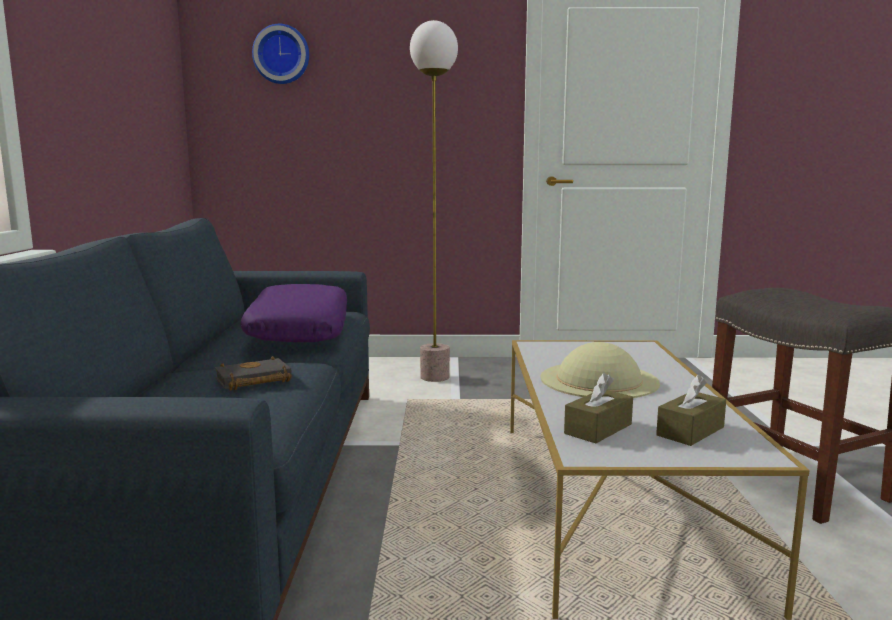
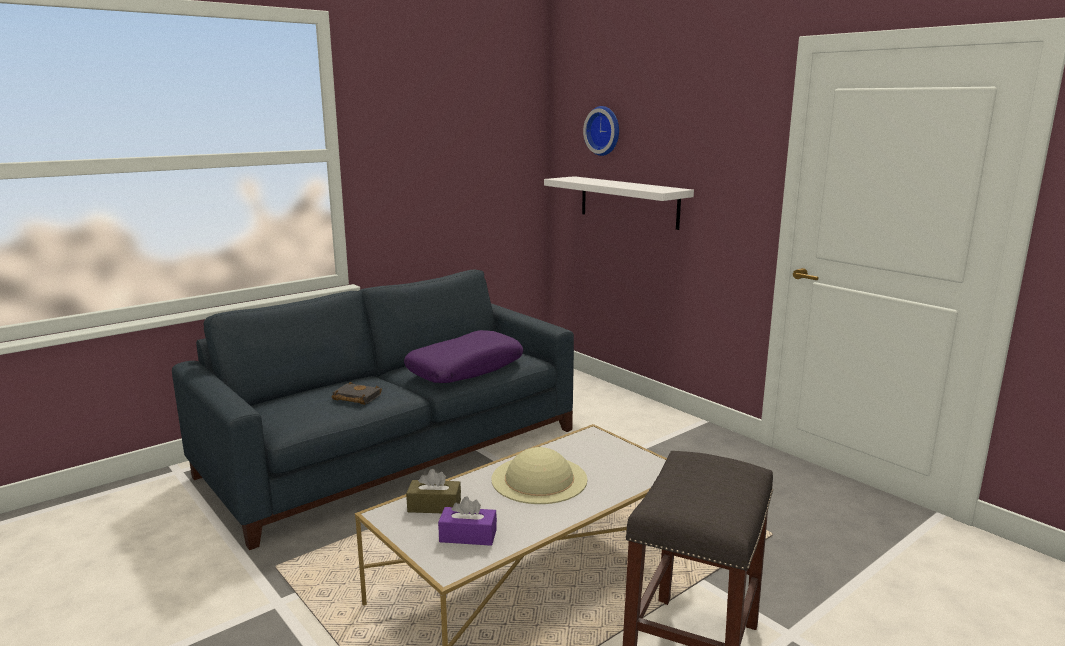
camera: 50 degrees right, 5 degrees up
(327, 136) = (628, 202): none -> white shelf
(435, 377) = (648, 432): floor lamp -> none
(690, 431) = (468, 536): brown tissue box -> purple tissue box

